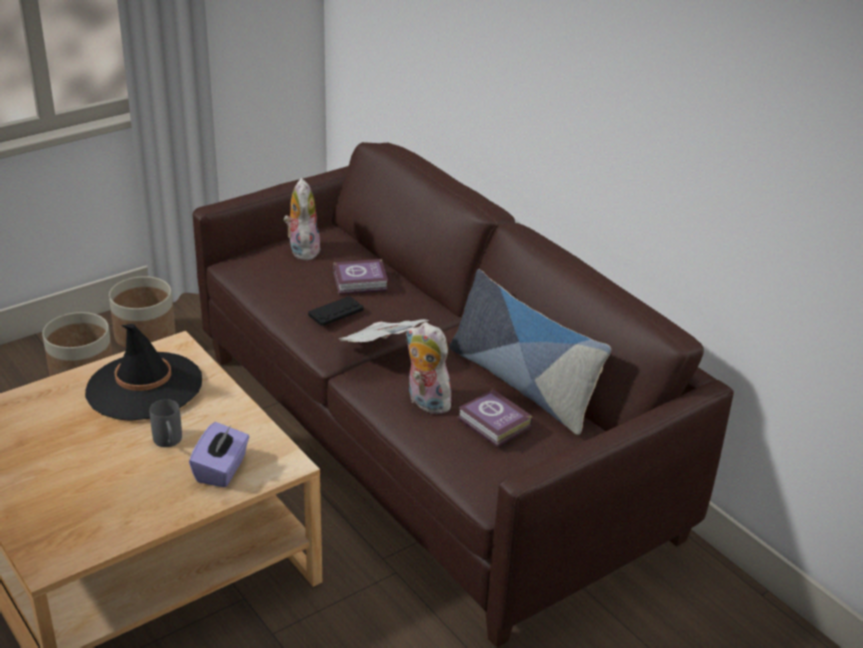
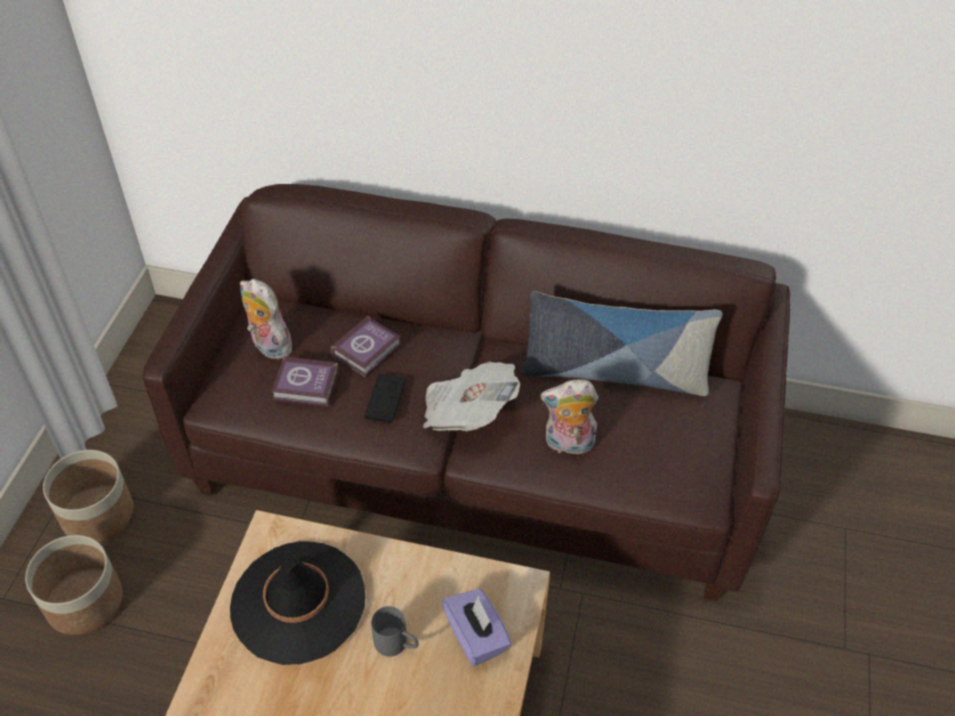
camera: 40 degrees left, 15 degrees up
(494, 424) = (643, 429): book -> book (307, 387)

